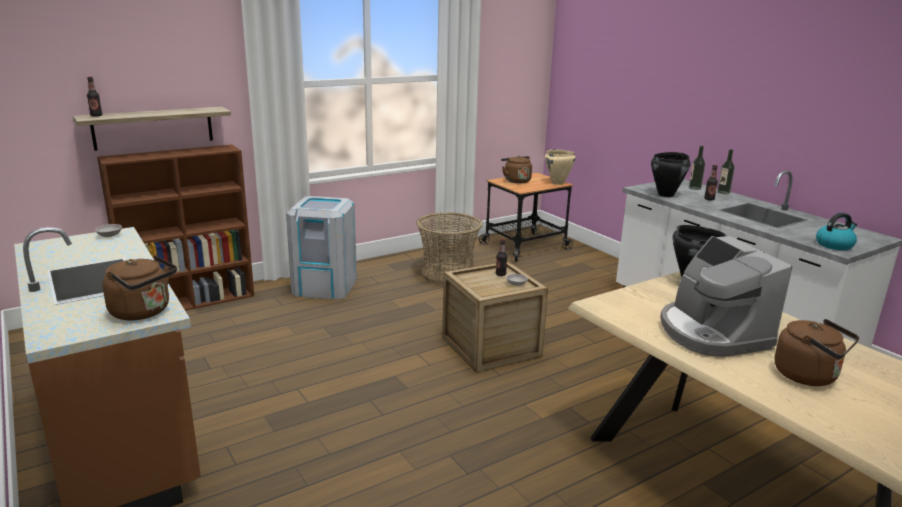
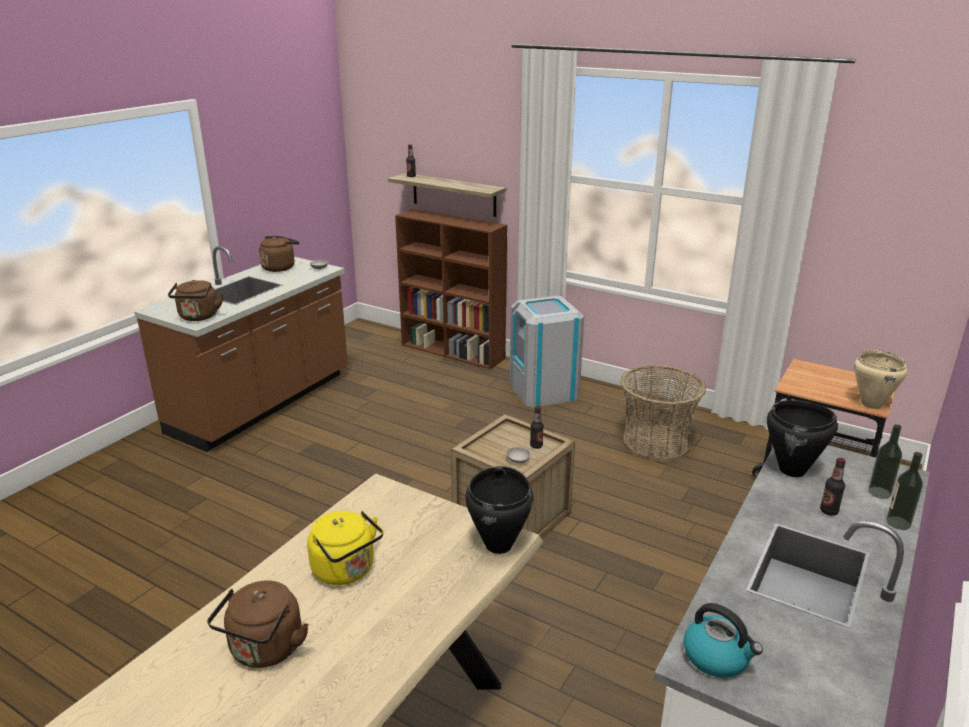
camera: 65 degrees right, 5 degrees up
(516, 181) = (825, 376): brown kettle -> brown kettle (280, 267)
(711, 333) = (346, 571): coffee machine -> yellow kettle

